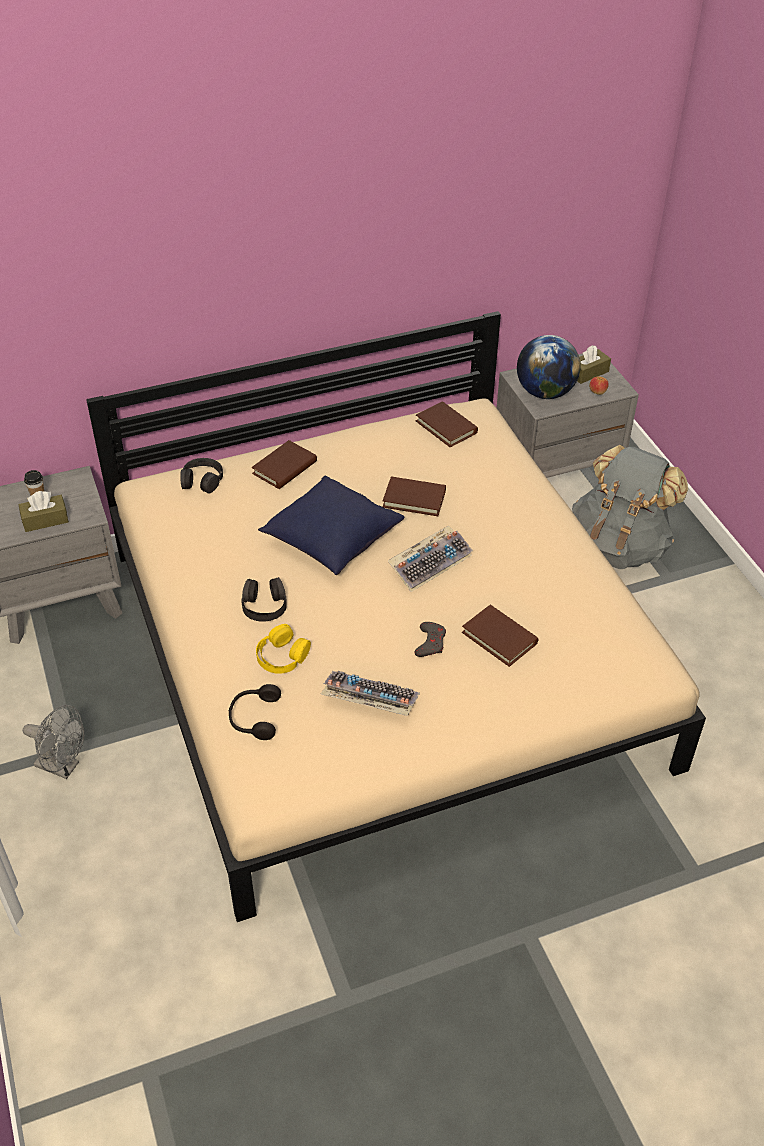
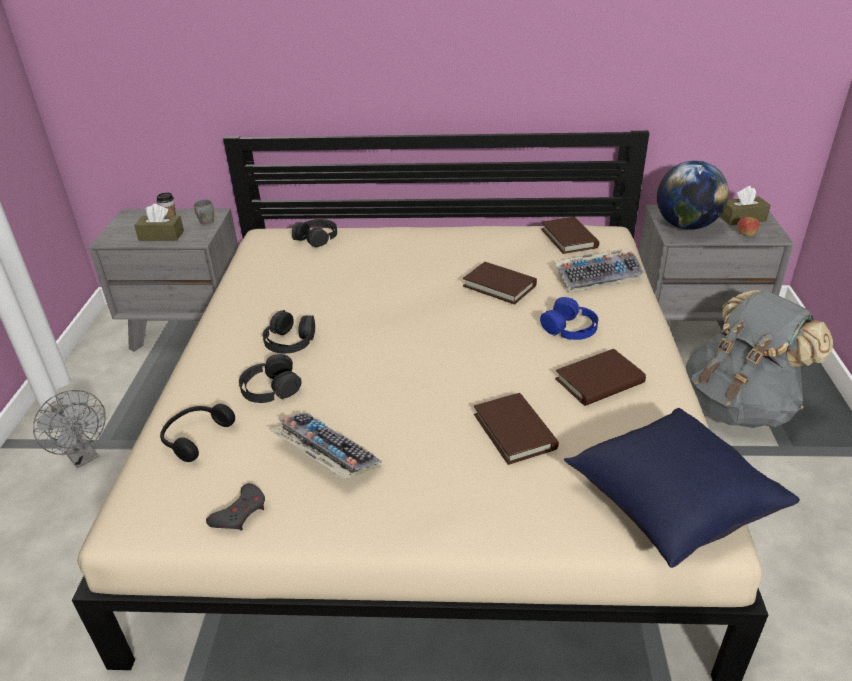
camera: 25 degrees right, 10 degrees down
(79, 491) = (205, 222): none -> grey mug
(282, 656) = (270, 388): yellow headphones -> black headphones
(284, 468) = (394, 242): brown book -> brown book (599, 381)
(331, 539) = (396, 302): blue pillow -> blue pillow (670, 502)
(430, 562) = (481, 342): keyboard -> keyboard (598, 276)
(430, 642) = (432, 415): grey game controller -> grey game controller (240, 512)
(494, 529) = (570, 328): none -> blue headphones

